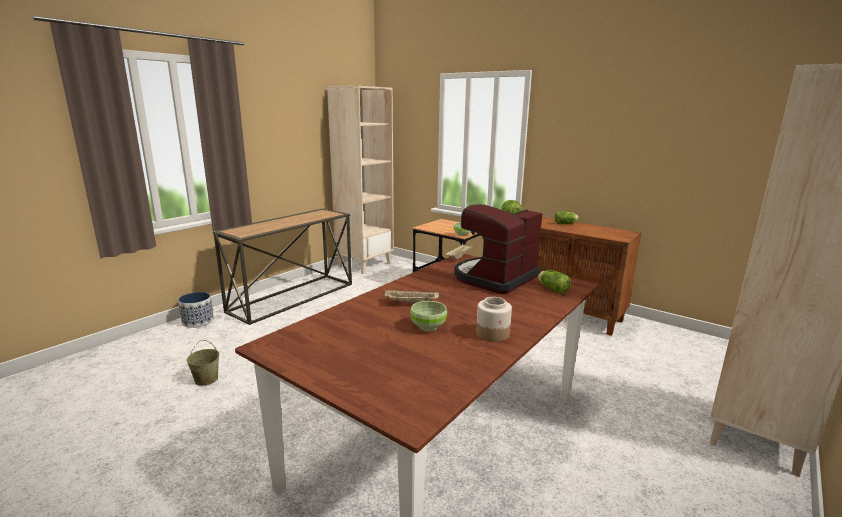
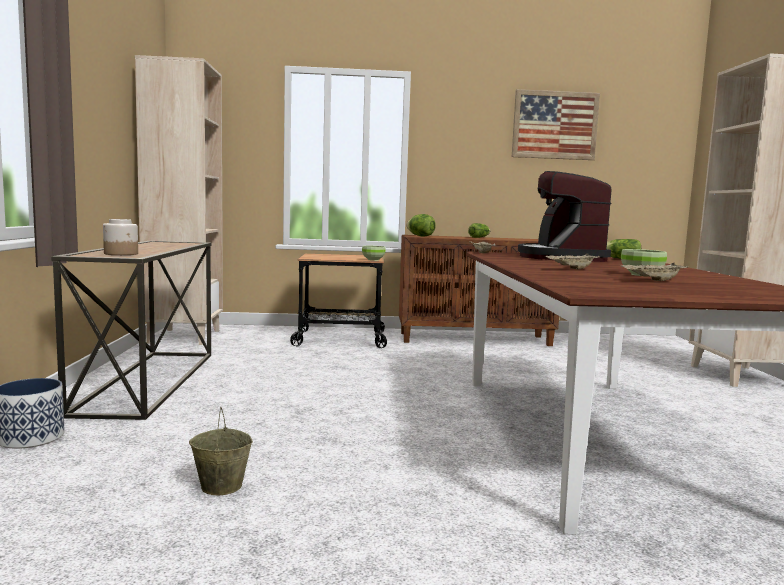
camera: 40 degrees left, 10 degrees down
(391, 340) = (654, 281): none -> beige tray
(493, 334) = (690, 273): jar -> jar (121, 254)
(669, 115) = (555, 125): none -> picture

